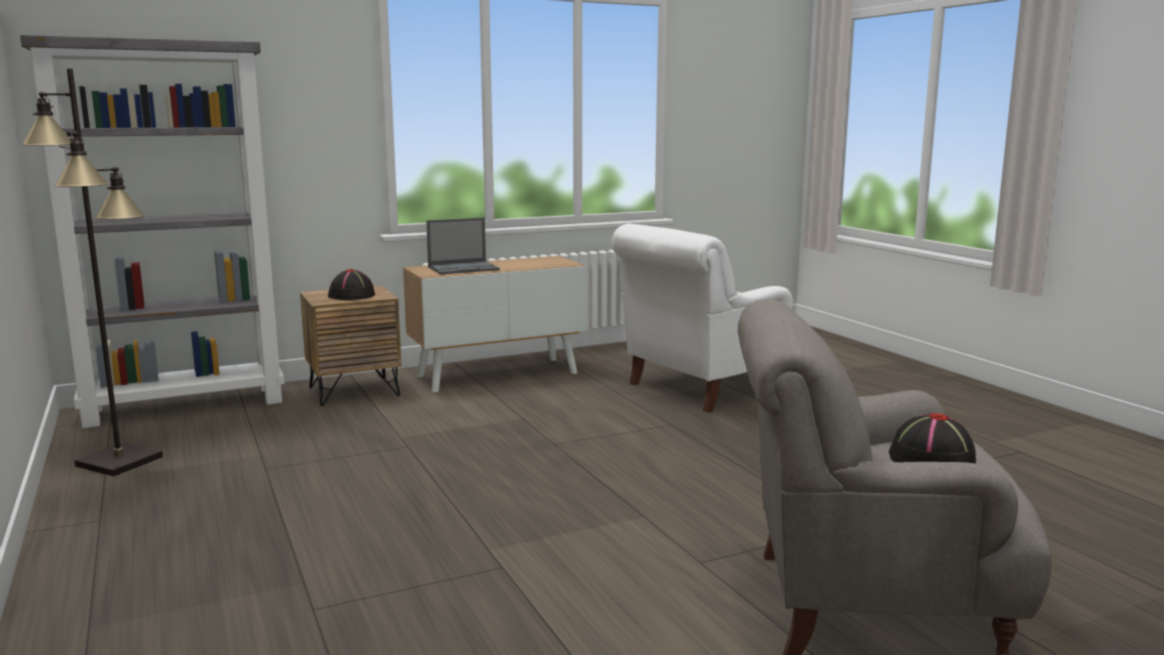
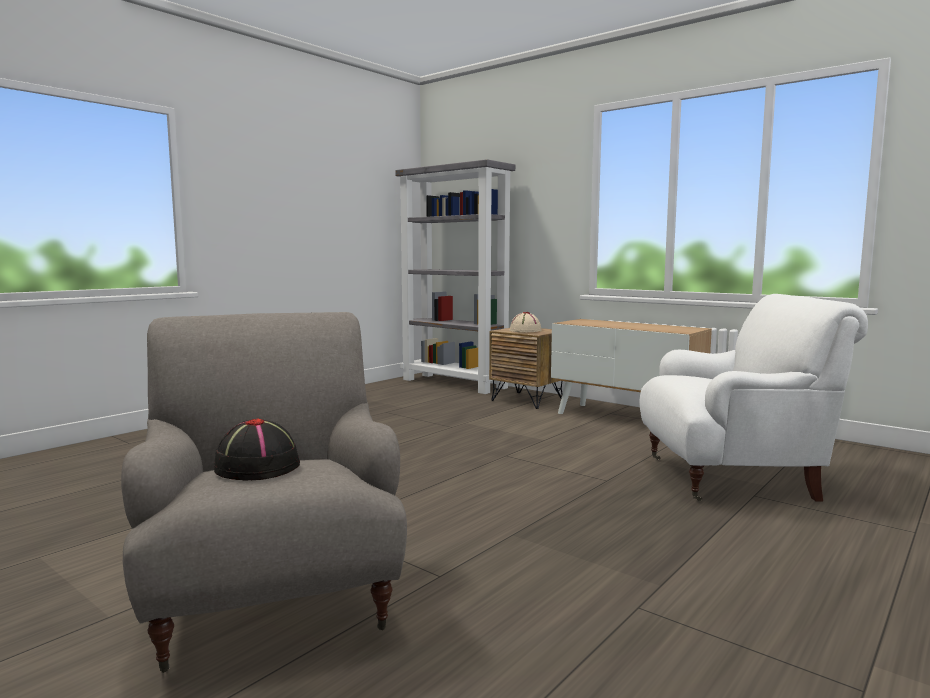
camera: 65 degrees right, 5 degrees down
(119, 461) = (370, 392): black floor lamp -> none
(352, 296) = (525, 331): black hat -> beige hat
(464, 268) = (603, 323): laptop -> none
(704, 388) = (733, 478): white armchair -> white armchair turned 150 degrees clockwise

